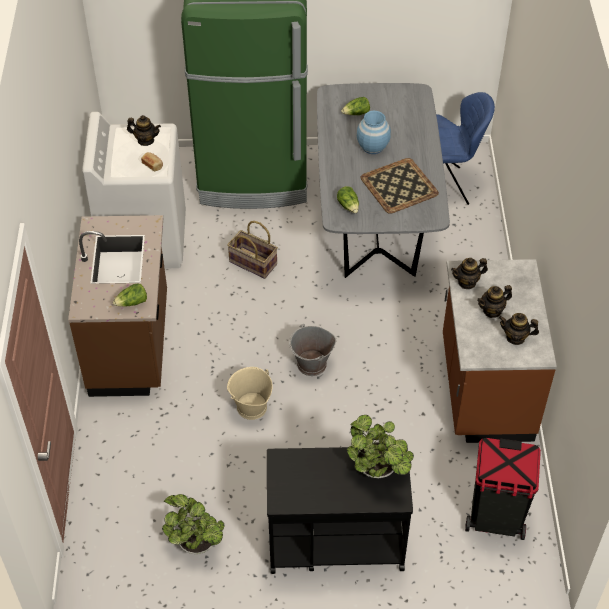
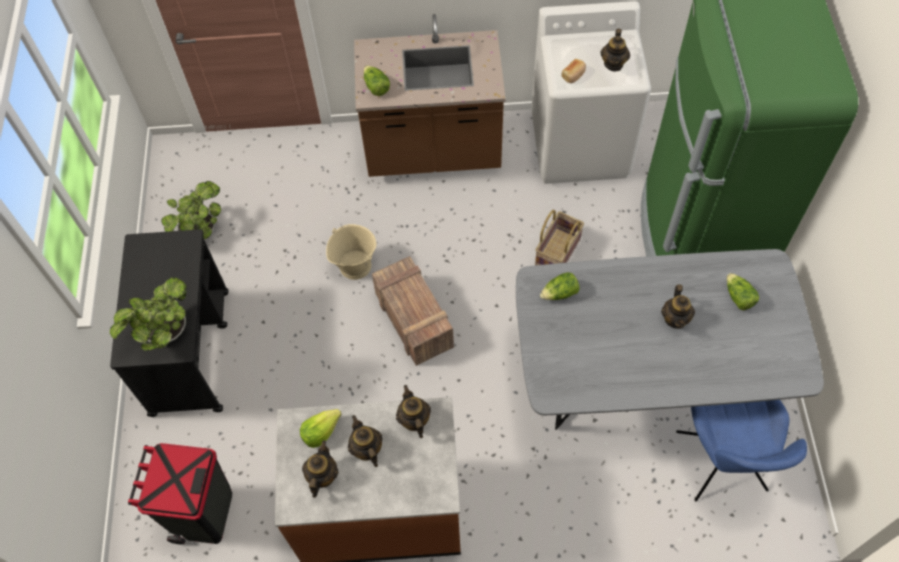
camera: 90 degrees right, 10 degrees up
(311, 364) = (413, 319): grey bucket -> crate
(373, 146) = (675, 319): blue vase -> teapot
(399, 186) = (603, 351): tray -> none
(479, 339) = (320, 431): none -> lettuce

